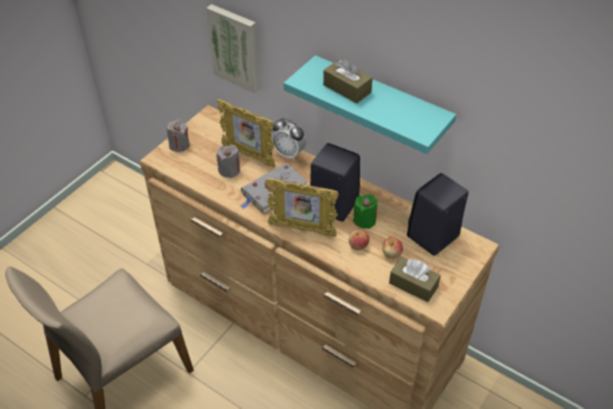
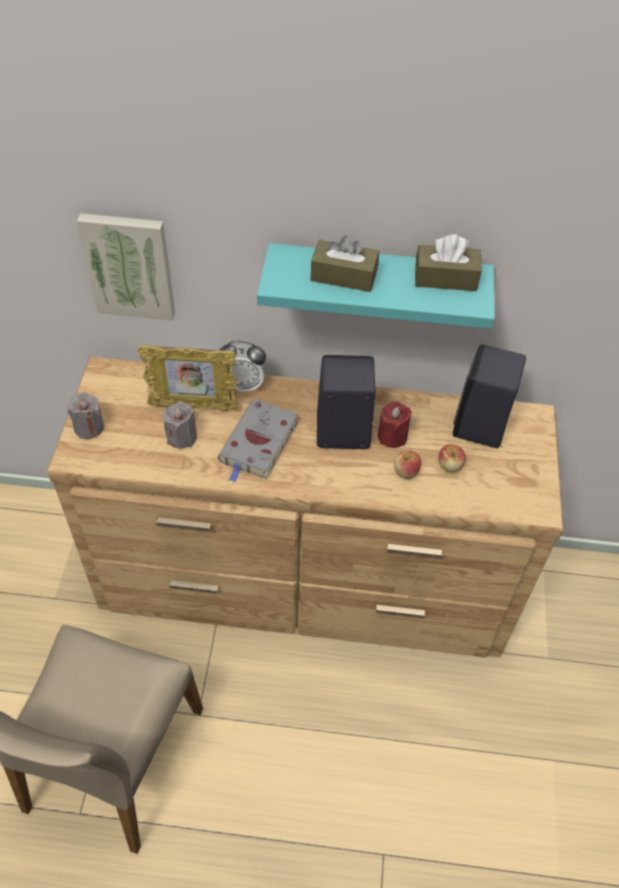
camera: 30 degrees left, 5 degrees up
(302, 229) = (327, 479): picture frame -> none
(364, 220) = (392, 436): green candle -> red candle
(413, 285) = (499, 494): brown tissue box -> brown tissue box (445, 278)

